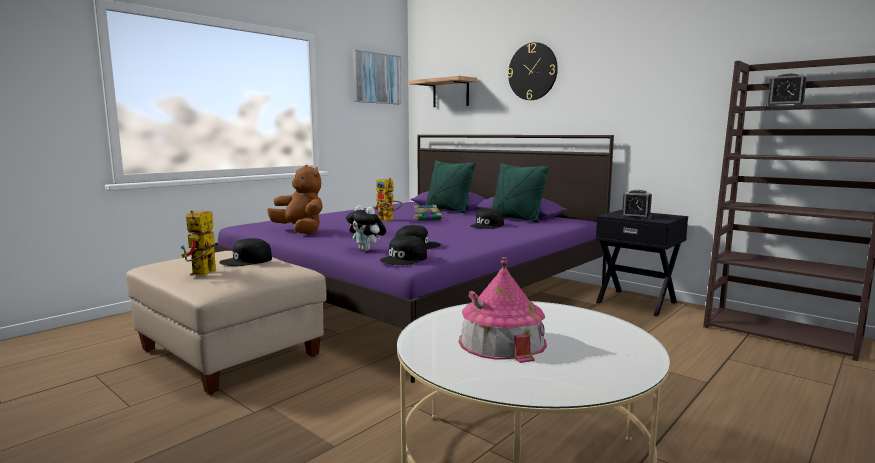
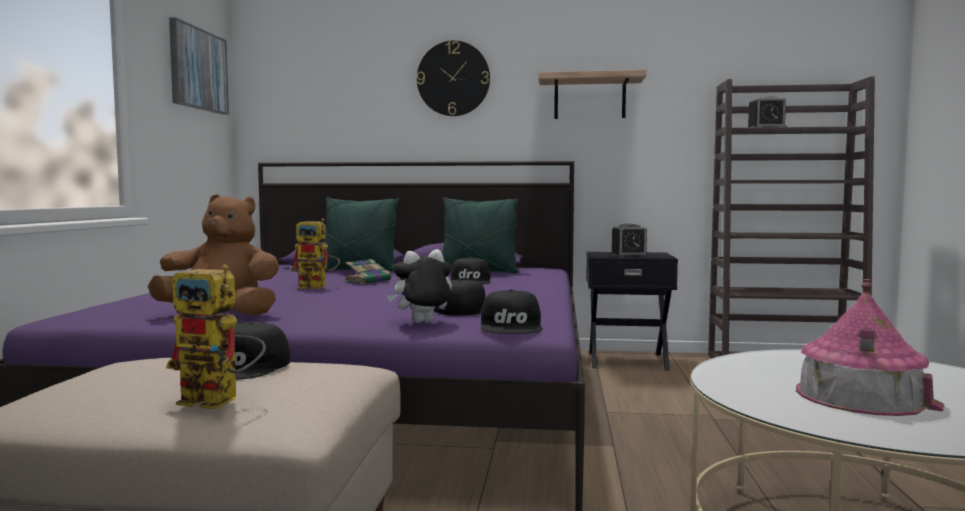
camera: 35 degrees left, 5 degrees down
(202, 274) = (221, 401): toy robot -> toy robot turned 45 degrees counterclockwise
(367, 250) = (422, 323): plush toy -> plush toy turned 150 degrees clockwise
(450, 93) = (316, 102): shelf -> shelf (589, 98)

